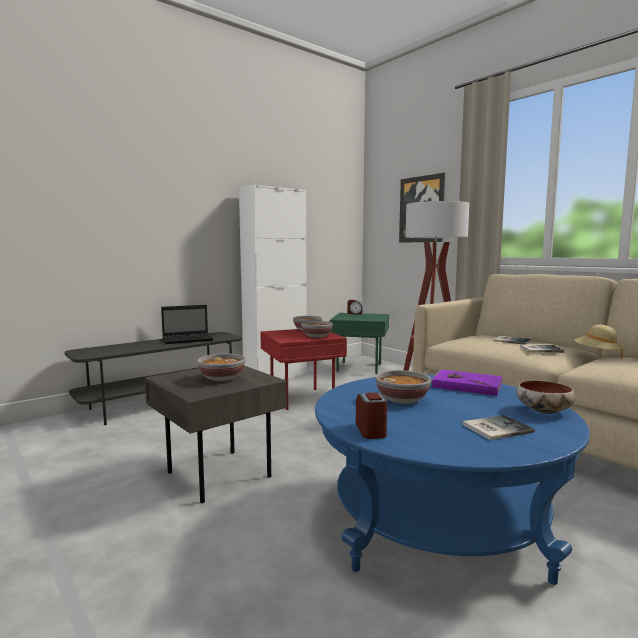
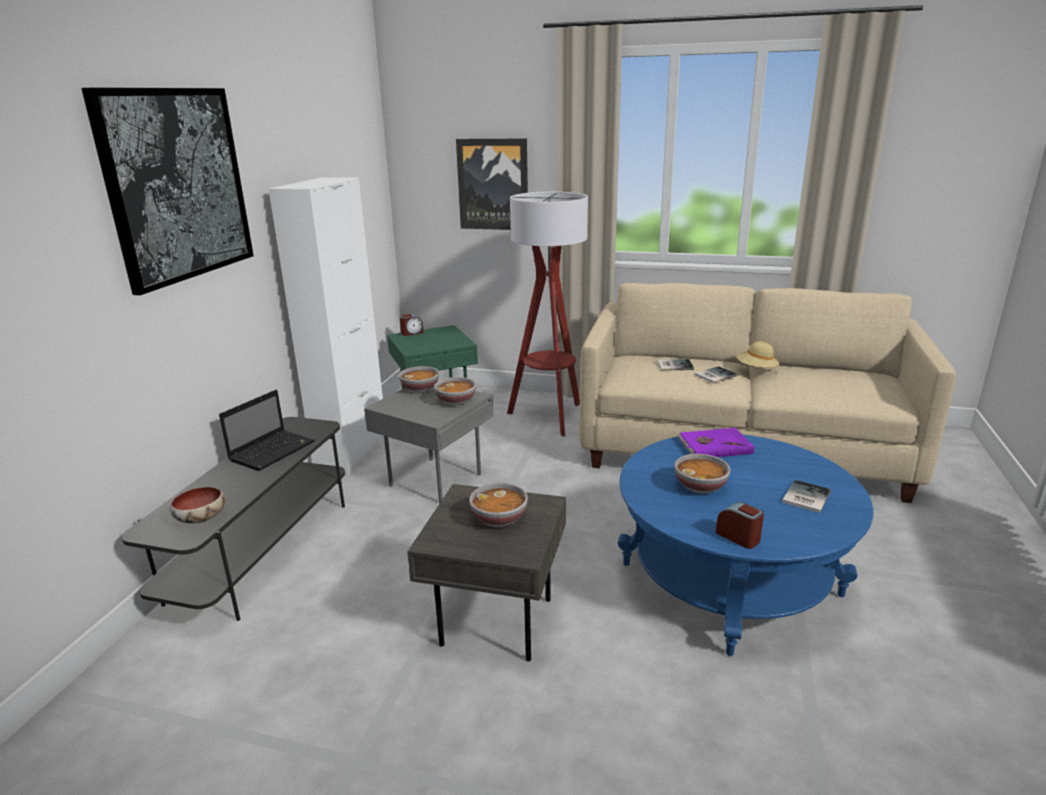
camera: 35 degrees left, 15 degrees up
(166, 170) = (177, 185): none -> picture
(303, 398) = (435, 478): red side table -> grey side table
(543, 411) = (804, 462): bowl -> bowl (200, 519)

